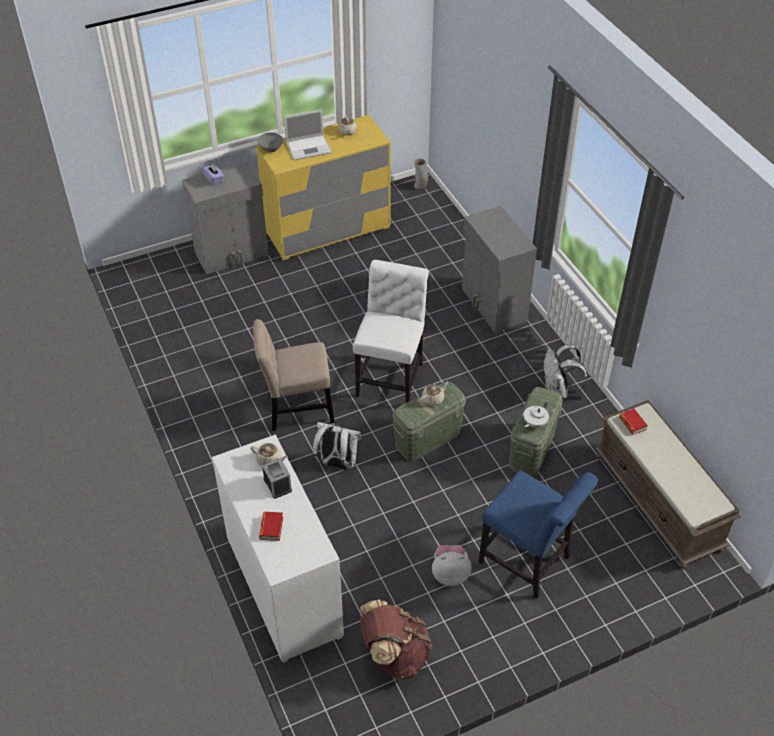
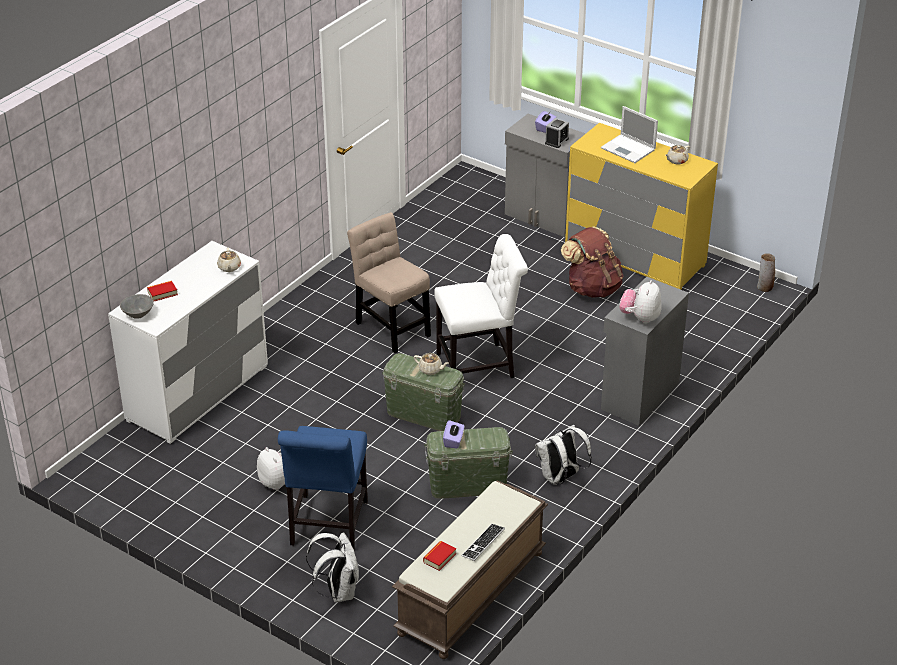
camera: 60 degrees right, 10 degrees down
(271, 149) = (603, 131): grey bowl -> grey bowl (138, 314)
(277, 485) = (207, 280): alarm clock -> alarm clock (556, 141)
(337, 463) = (349, 372): white backpack -> white backpack (338, 591)
(394, 655) = (173, 479): brown backpack -> brown backpack (592, 288)
(514, 243) = (640, 318): none -> plush toy
(534, 423) = (453, 441): white teapot -> purple tissue box
(632, 423) = (501, 499): book -> book (439, 558)
(678, 457) = (483, 543): none -> keyboard

